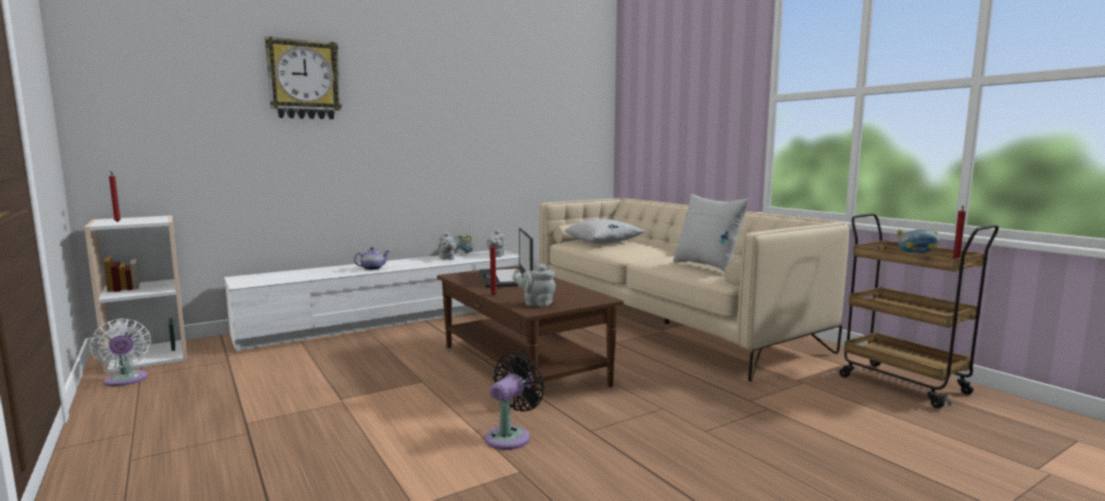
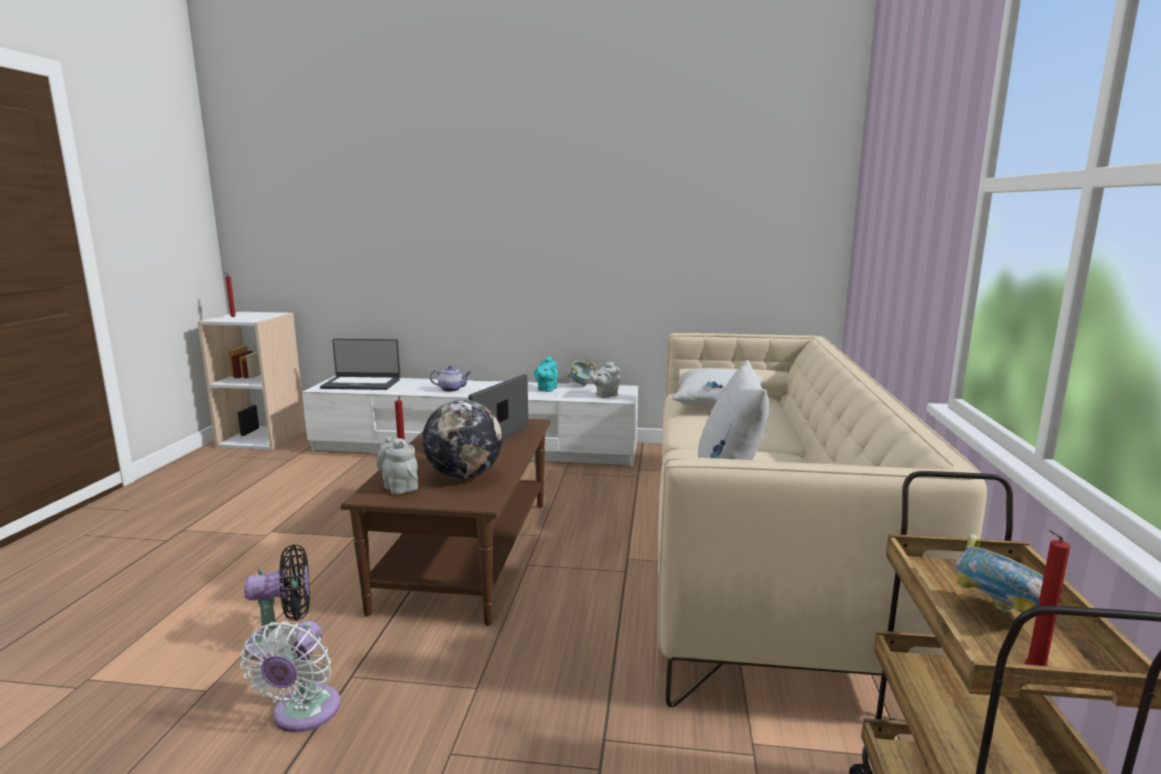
camera: 40 degrees right, 5 degrees up
(126, 380) = (211, 458): white fan -> white fan (303, 714)
(275, 277) = (361, 383): none -> laptop
(304, 80) = (407, 175): wall clock -> none
(447, 258) = (546, 389): grey teapot -> turquoise teapot
(556, 292) = (464, 476): none -> globe

